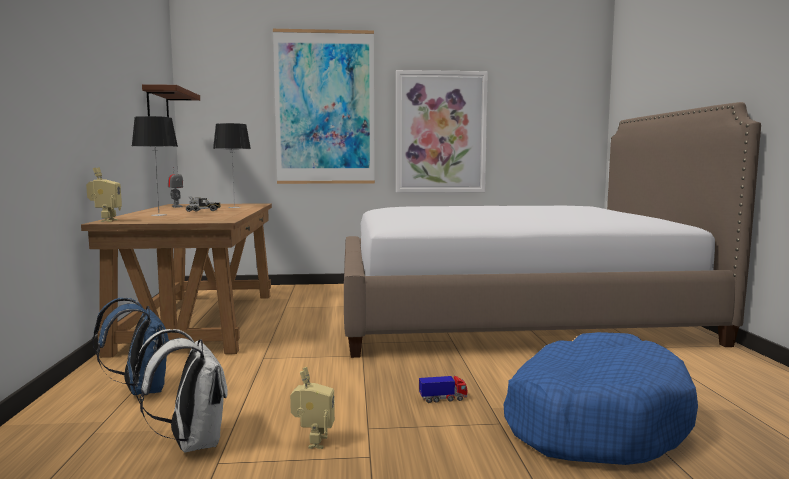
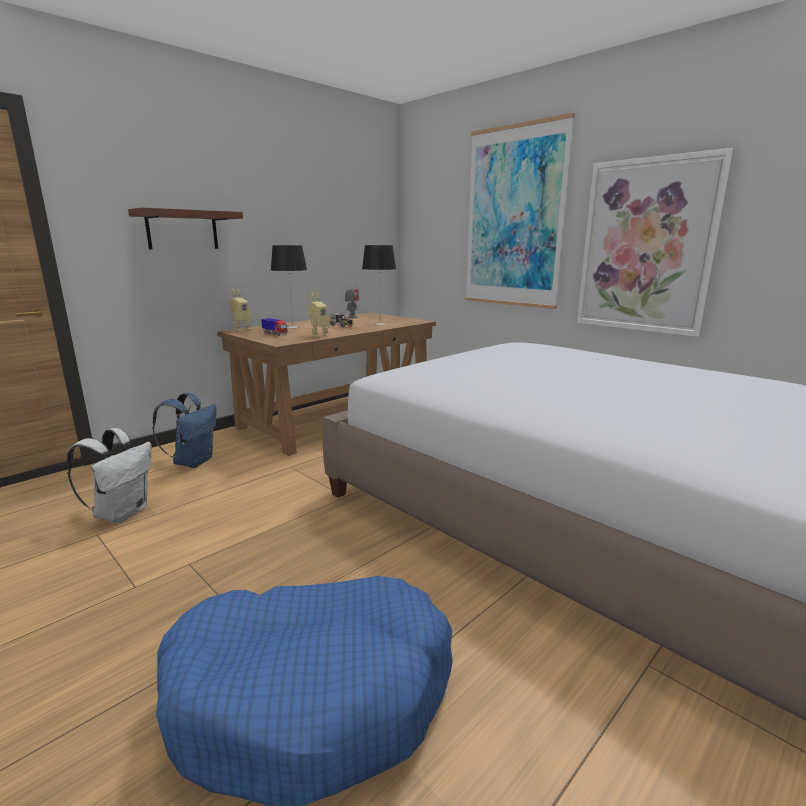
camera: 50 degrees right, 10 degrees up
(157, 106) = (361, 225): brown shelf -> brown shelf (182, 230)
(313, 442) = (148, 552): toy robot -> toy robot (319, 335)
(443, 399) = (282, 574): toy truck -> toy truck (275, 334)

